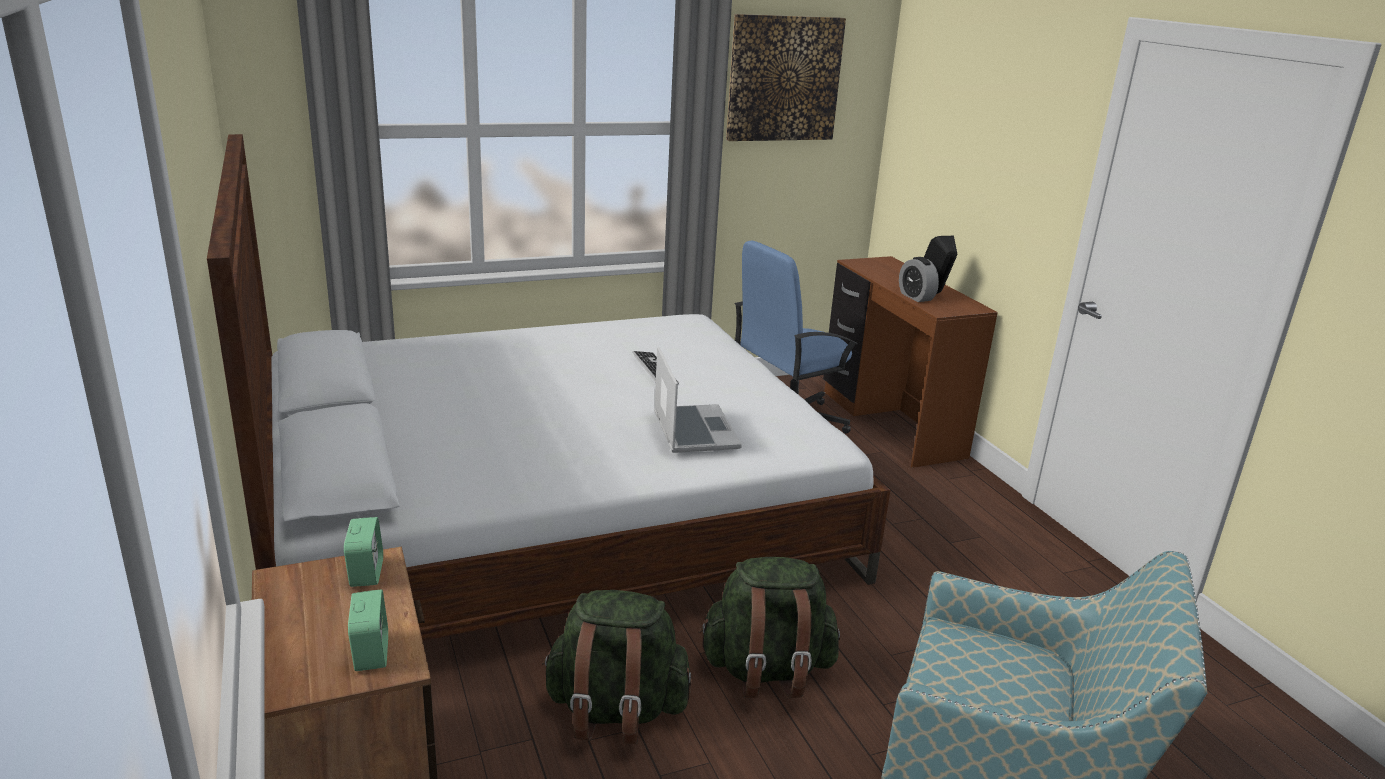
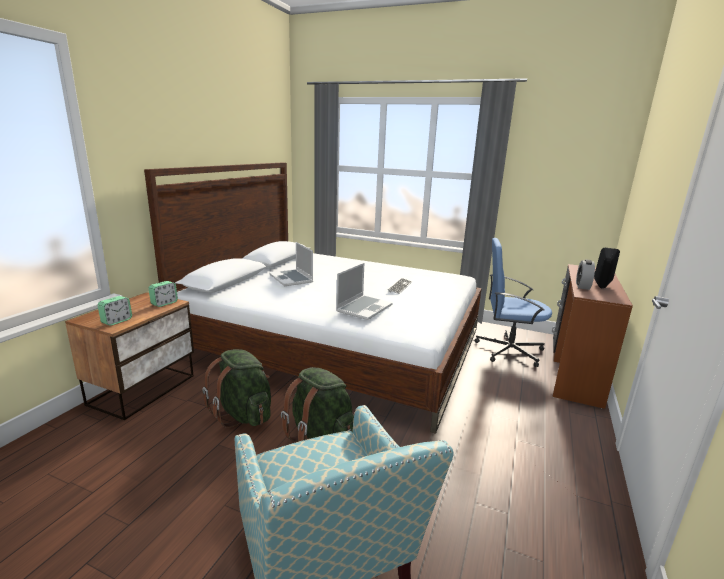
camera: 45 degrees right, 5 degrees down
(456, 418) = (292, 279): none -> laptop
(783, 79) = (552, 153): picture -> none

